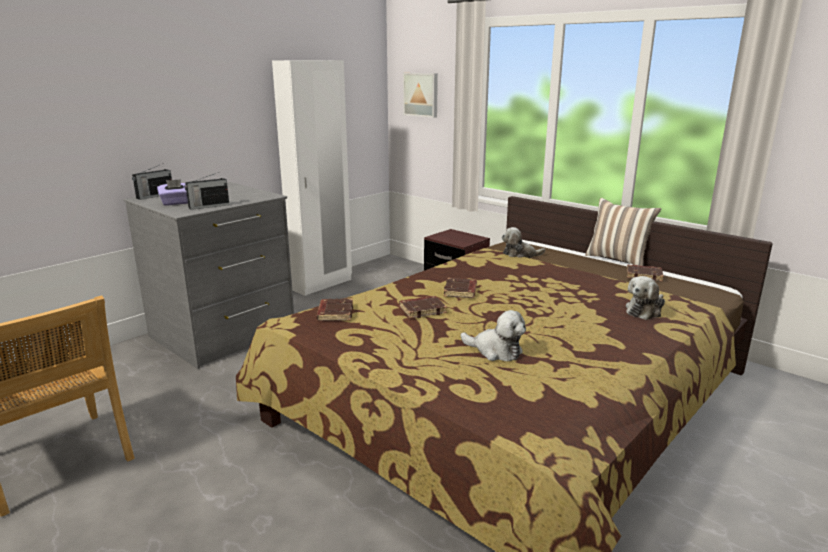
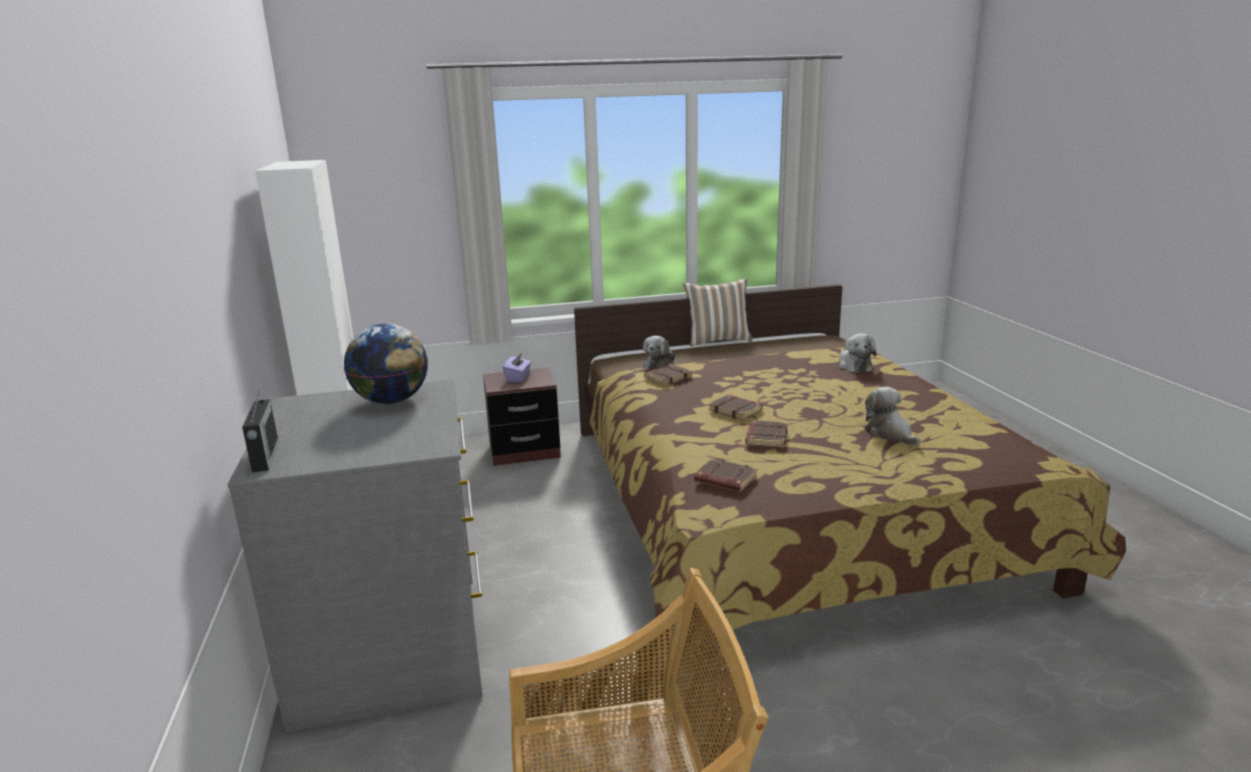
camera: 55 degrees left, 0 degrees up
(176, 203) = (359, 446): purple tissue box -> purple tissue box (518, 378)
(208, 206) = (427, 428): radio -> none
(241, 195) = (391, 401): none -> globe
(421, 94) = (375, 199): picture -> none
(495, 351) = (890, 434): plush toy -> plush toy turned 90 degrees counterclockwise
(644, 275) = (771, 344): brown book -> brown book (668, 378)

